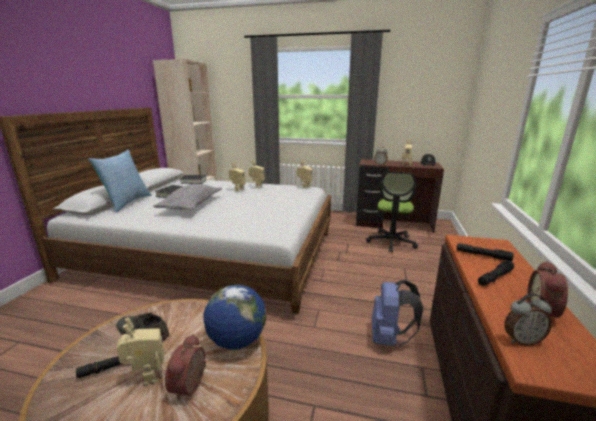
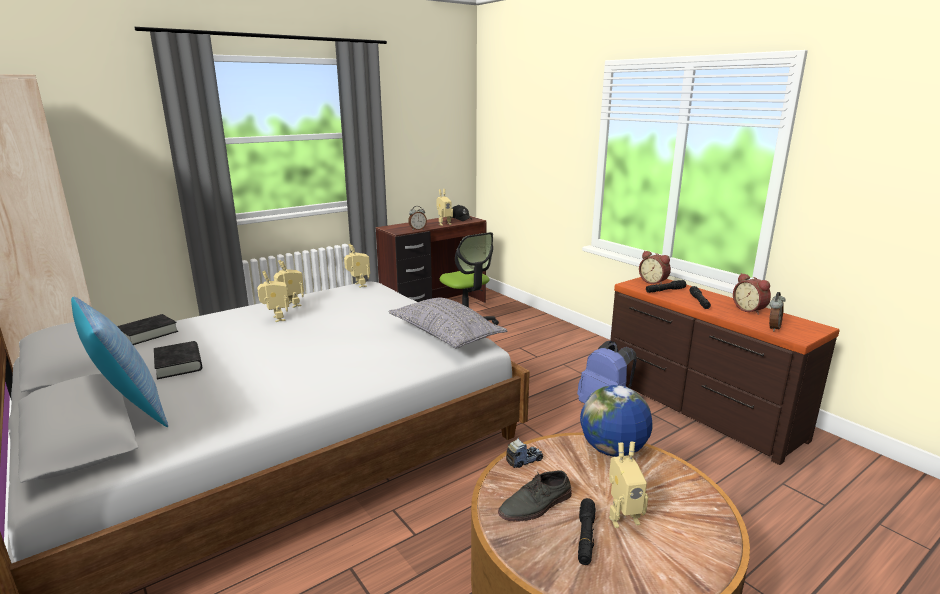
camera: 50 degrees left, 0 degrees up
(147, 376) = (622, 517): toy robot -> toy robot turned 150 degrees clockwise
(191, 205) = (274, 363): grey pillow -> grey pillow (445, 334)
(191, 309) = (524, 460): none -> toy truck
(191, 386) = (658, 493): alarm clock -> alarm clock (654, 282)

